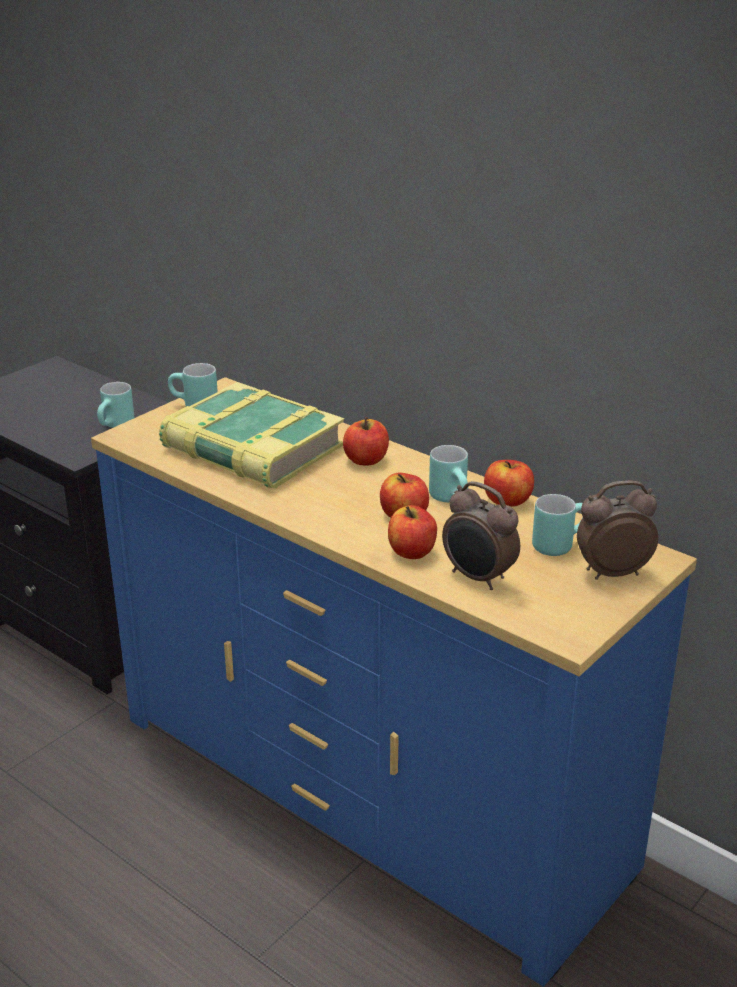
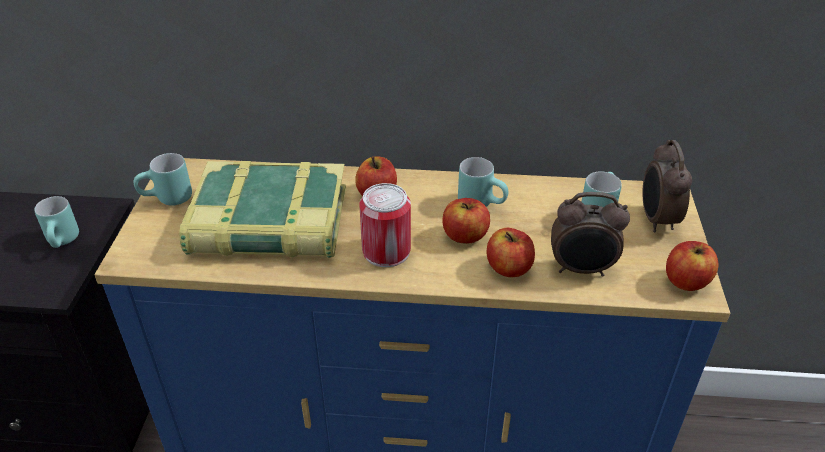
camera: 35 degrees left, 10 degrees up
(321, 501) = (386, 251): none -> can
(507, 501) = (521, 188): apple -> apple (686, 281)
(611, 572) = (656, 220): alarm clock -> alarm clock turned 45 degrees counterclockwise

